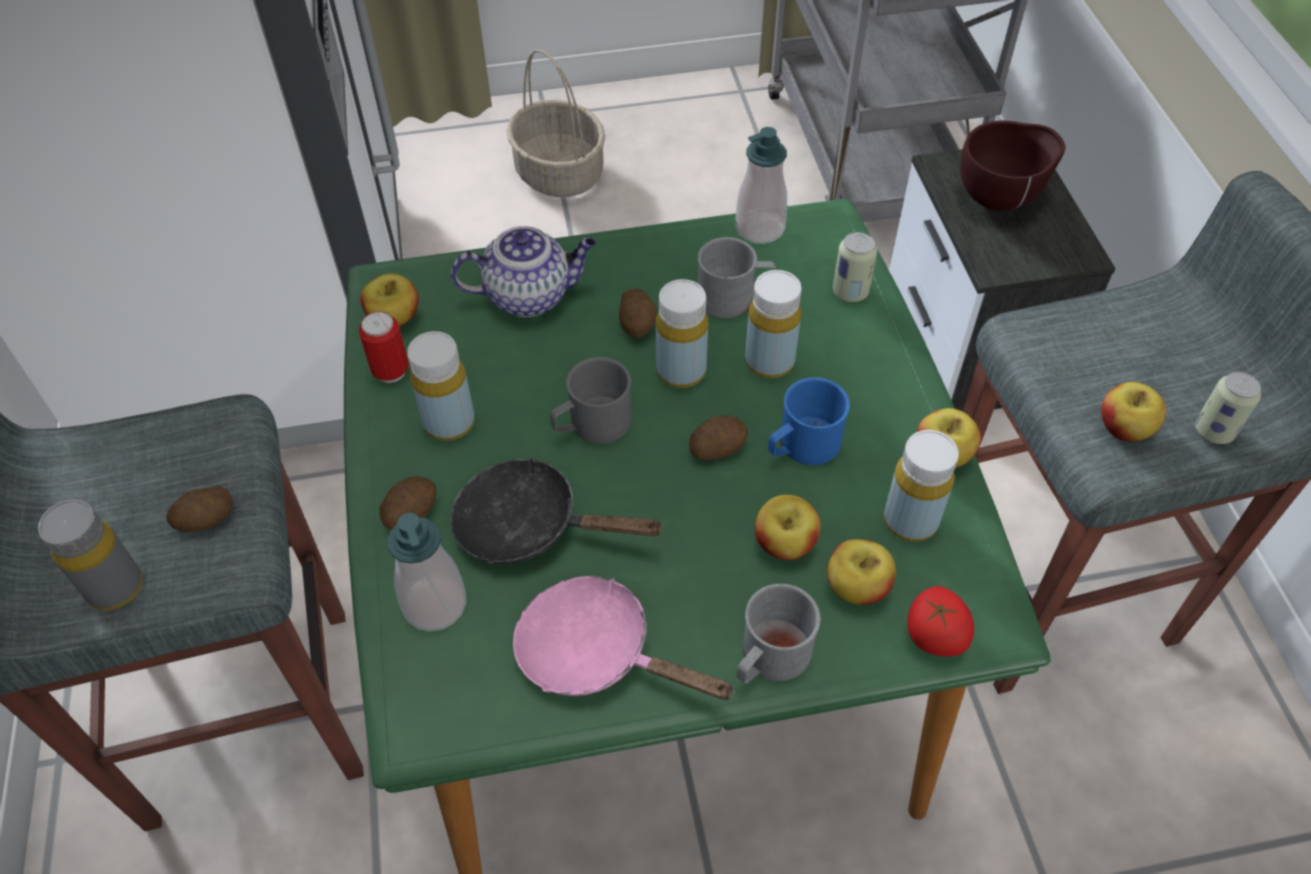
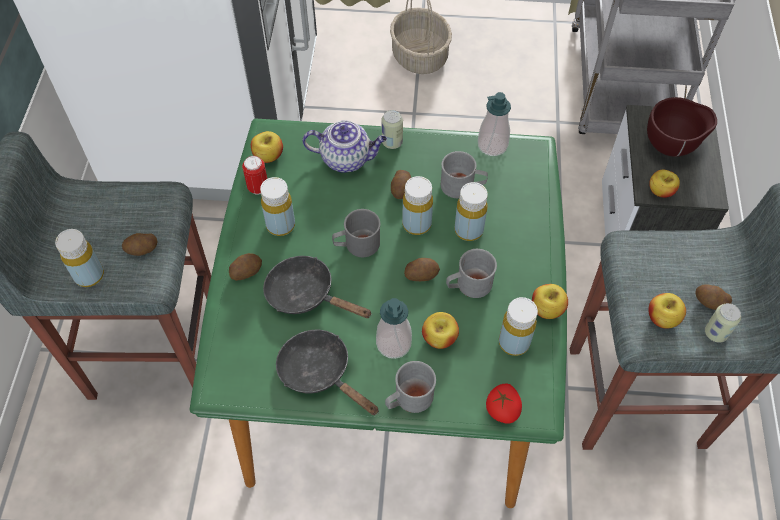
camera: 15 degrees right, 5 degrees up
(115, 587) = (89, 275): grey bottle -> yellow bottle
(435, 604) = (244, 325): soap dispenser -> soap dispenser (393, 343)
(597, 653) = (320, 372): pink frying pan -> black frying pan
(801, 446) = (469, 285): blue mug -> grey mug
(850, 292) = (531, 198): can -> can (392, 142)
(856, 587) = (470, 372): apple -> apple (660, 191)
(1185, 387) = (709, 303): none -> potato

